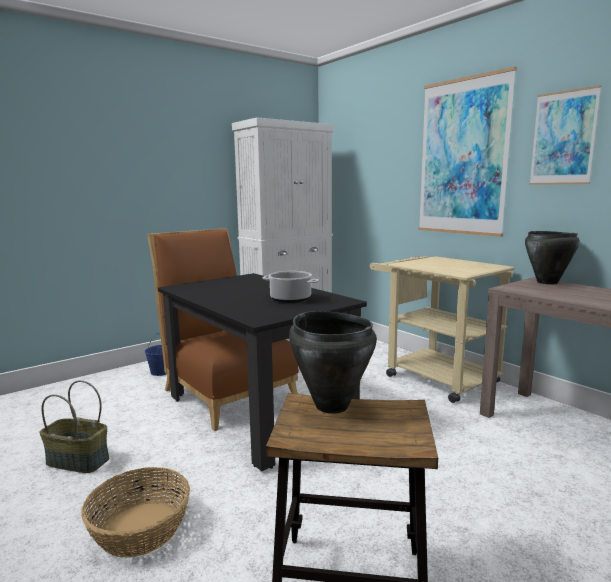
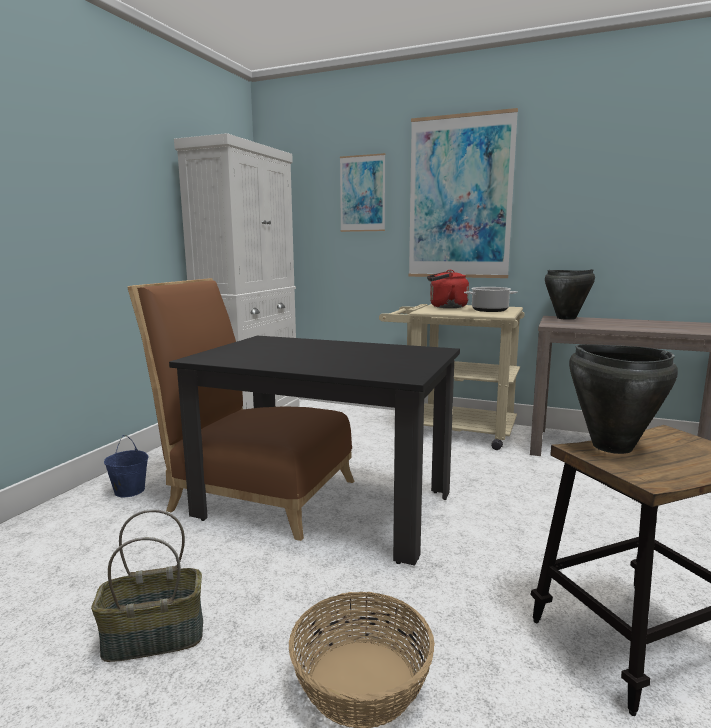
camera: 30 degrees left, 0 degrees up
(291, 299) = (381, 355): cooking pot -> cooking pot (490, 310)
(435, 261) = (445, 307): none -> red kettle
(563, 138) = (567, 181): picture -> picture (362, 193)

